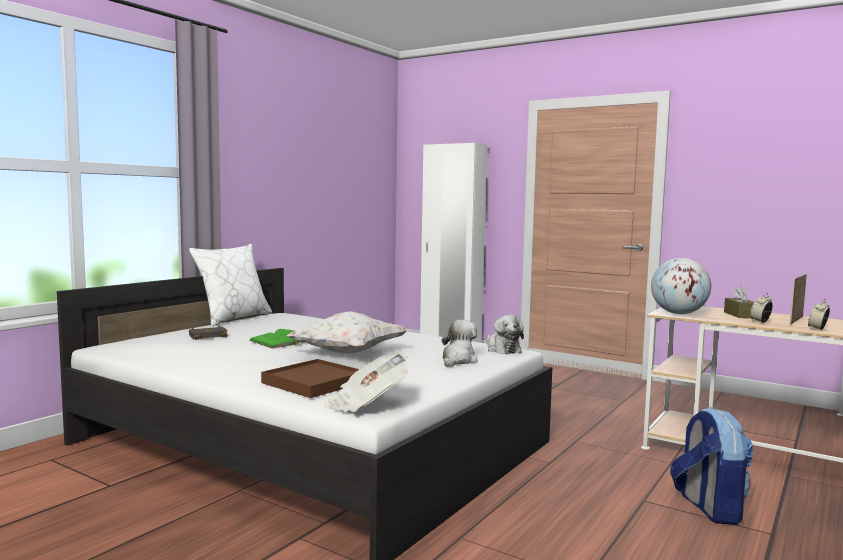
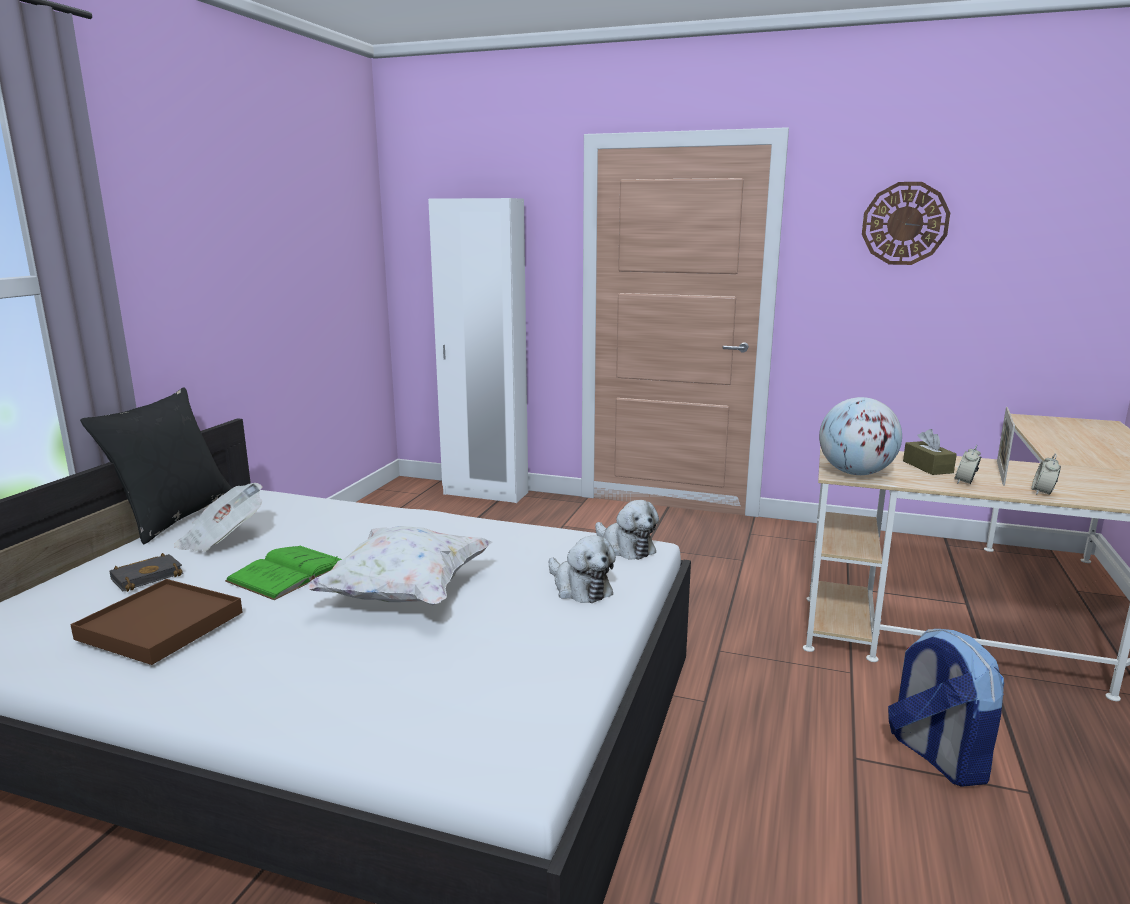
camera: 15 degrees left, 10 degrees up
(233, 318) = (174, 516): white pillow -> black pillow
(314, 382) = (386, 695): brown tray -> brown tray (160, 626)
(366, 404) = (502, 748): newspaper -> newspaper (222, 539)
(458, 360) = (579, 588): plush toy -> plush toy turned 135 degrees clockwise
(759, 155) = (904, 223): none -> wall clock

